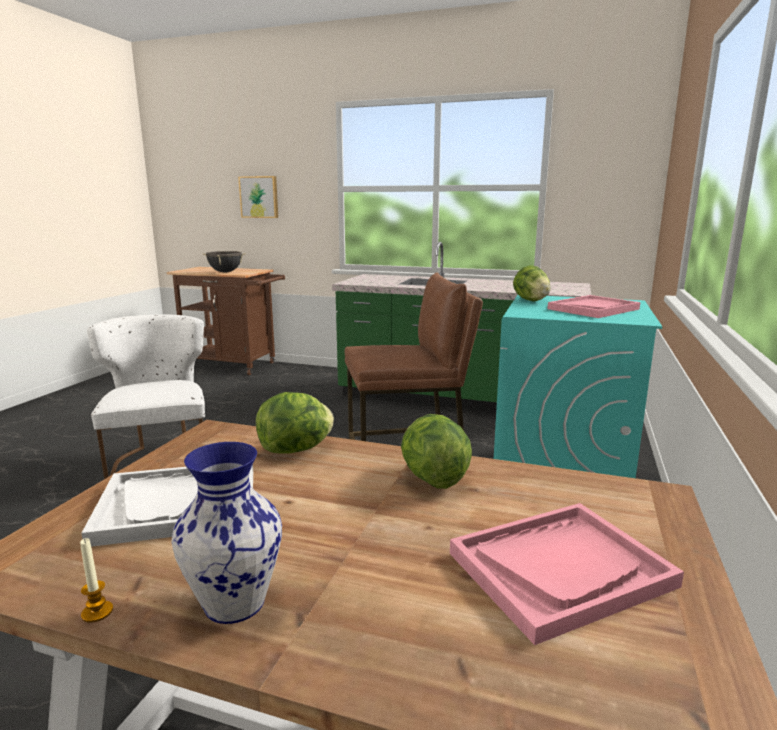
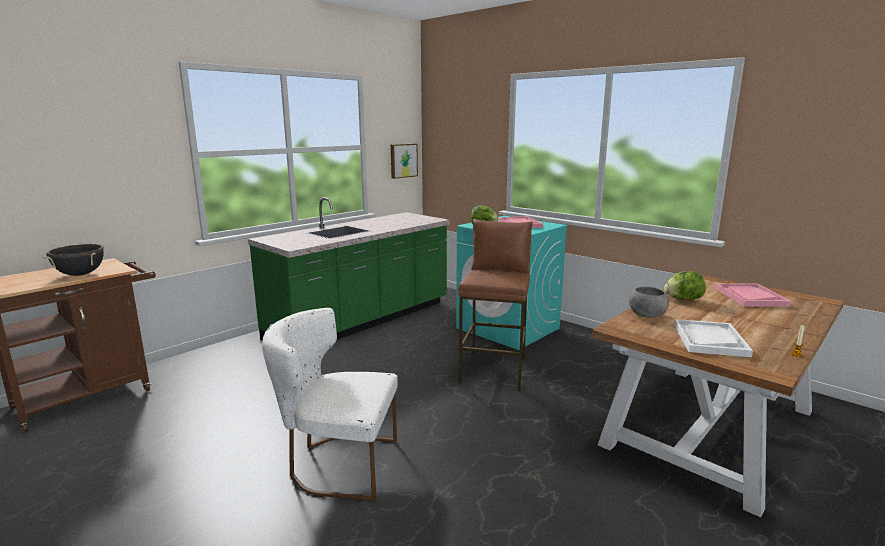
camera: 65 degrees left, 0 degrees up
(232, 603) = (783, 335): vase -> none
(259, 197) = (78, 170): picture -> picture (403, 160)
(296, 449) = (647, 315): lettuce -> grey bowl

